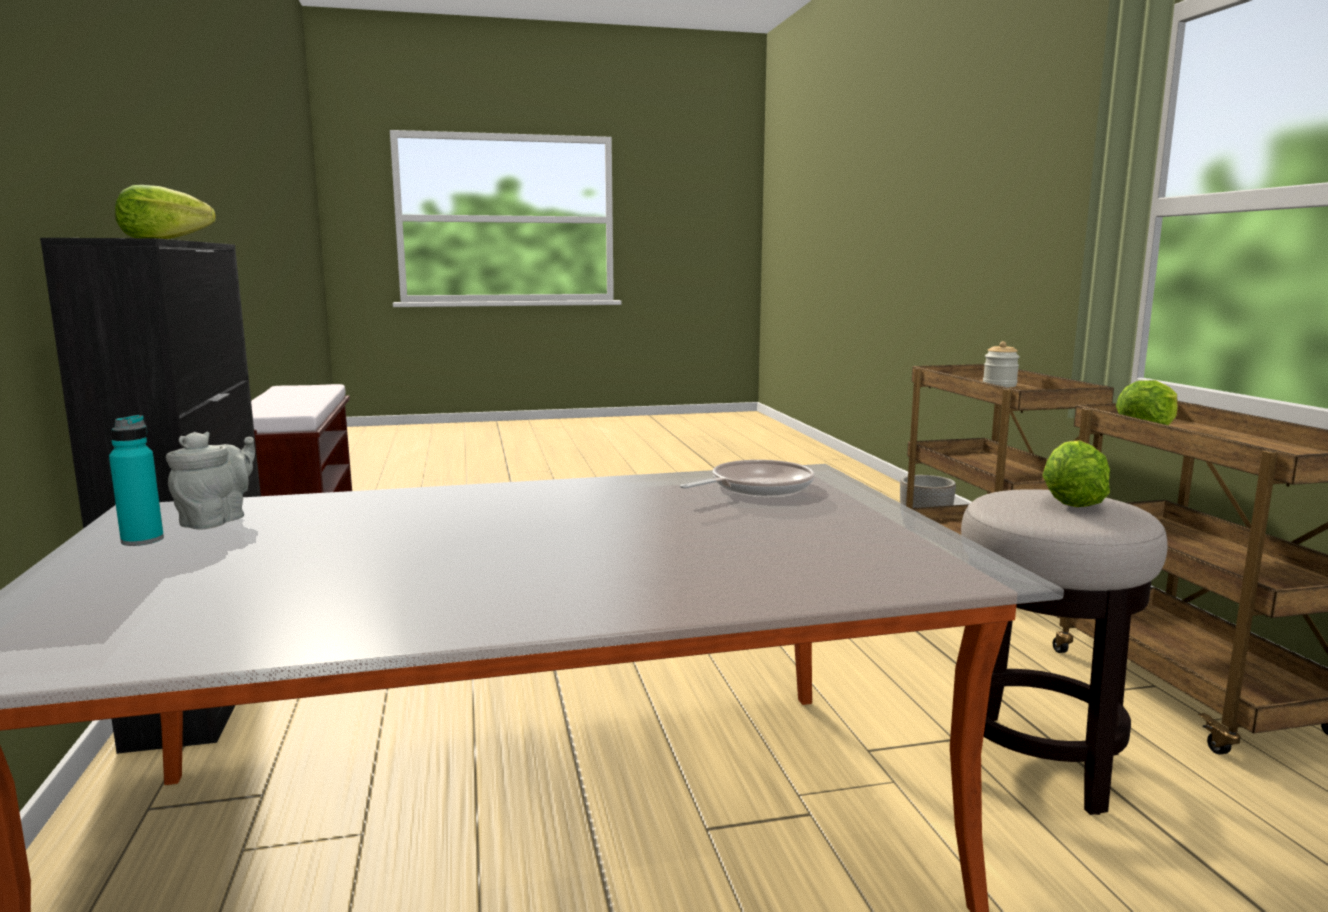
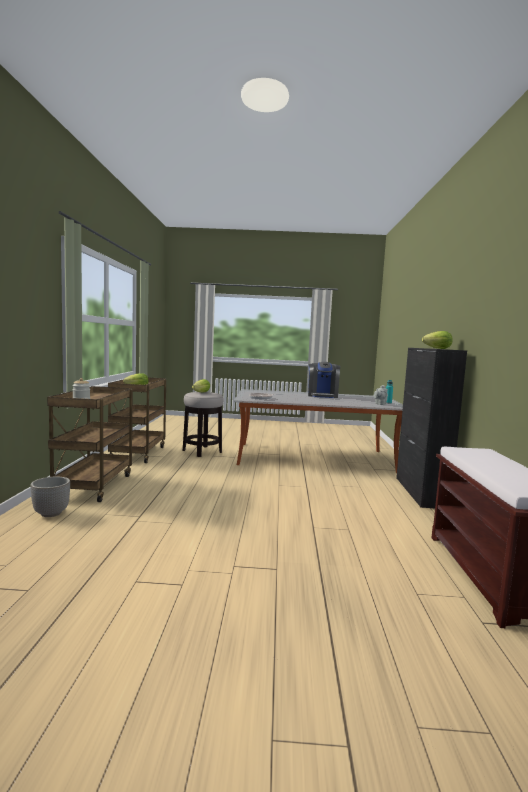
camera: 165 degrees left, 5 degrees down
(485, 571) = (322, 396): none -> coffee machine

